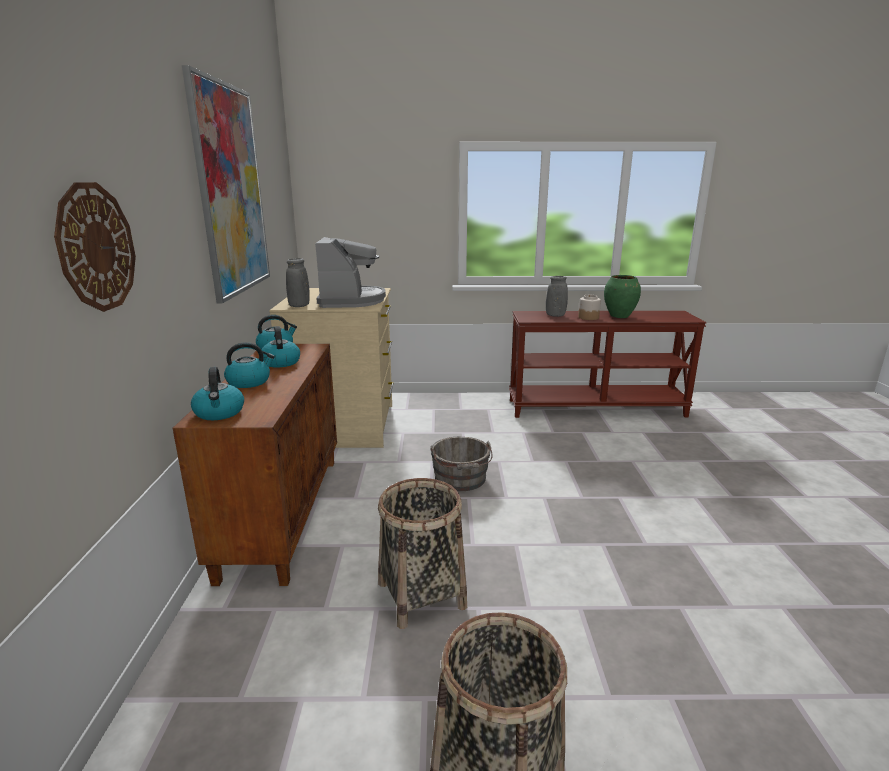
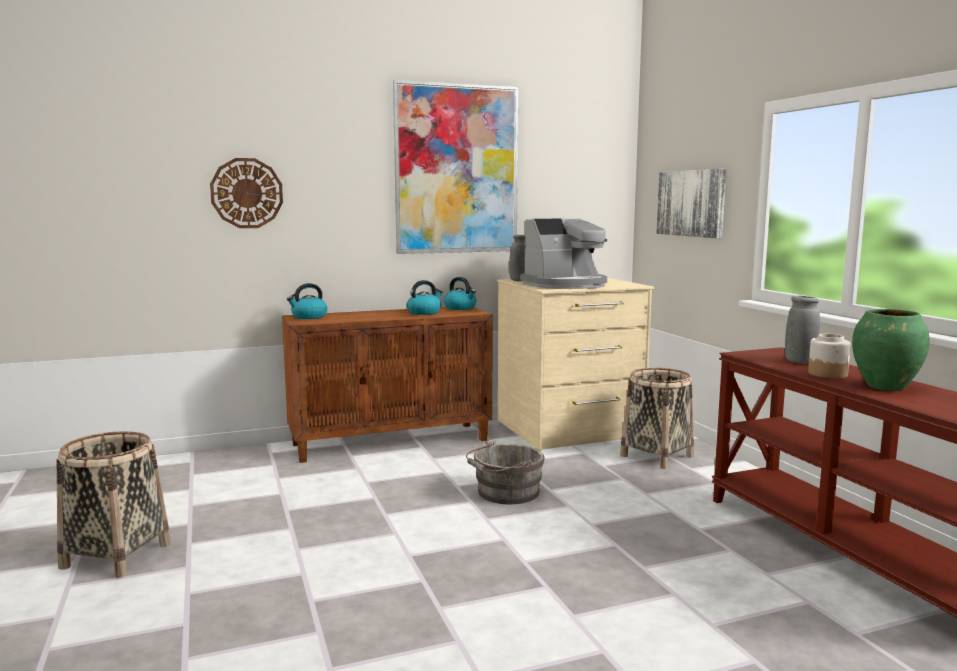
camera: 70 degrees right, 10 degrees down
(249, 382) = (372, 313): kettle -> none
(381, 216) = (691, 203): none -> picture
(421, 594) = (302, 505): basket -> basket (657, 456)

